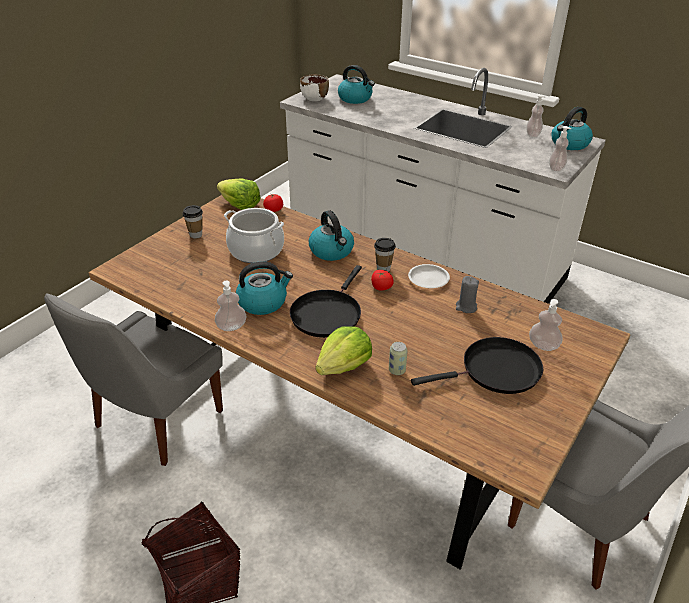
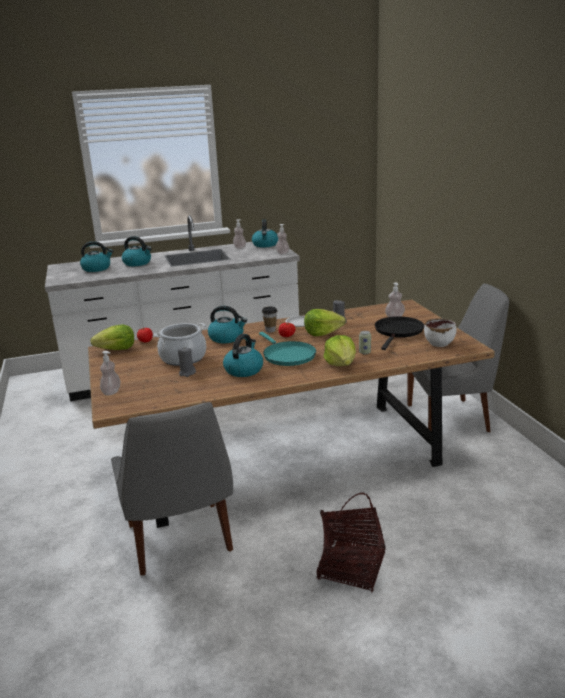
camera: 50 degrees left, 15 degrees down
(196, 235) = (124, 372): cup -> none
(224, 271) = (187, 373): none -> grey candle
(231, 326) = (253, 385): soap dispenser -> soap dispenser (111, 392)
(314, 98) = (67, 277): white bowl -> white bowl (439, 343)
(327, 314) = (287, 355): black frying pan -> turquoise frying pan
(398, 108) = (138, 263): none -> kettle
(419, 309) = (322, 332): none -> lettuce

